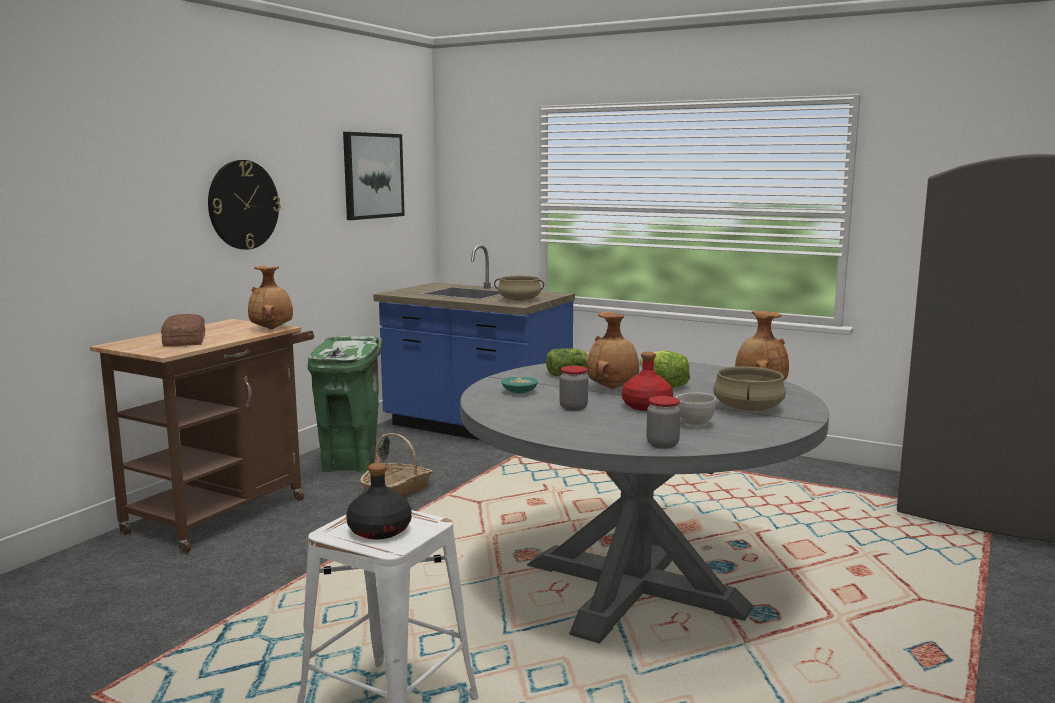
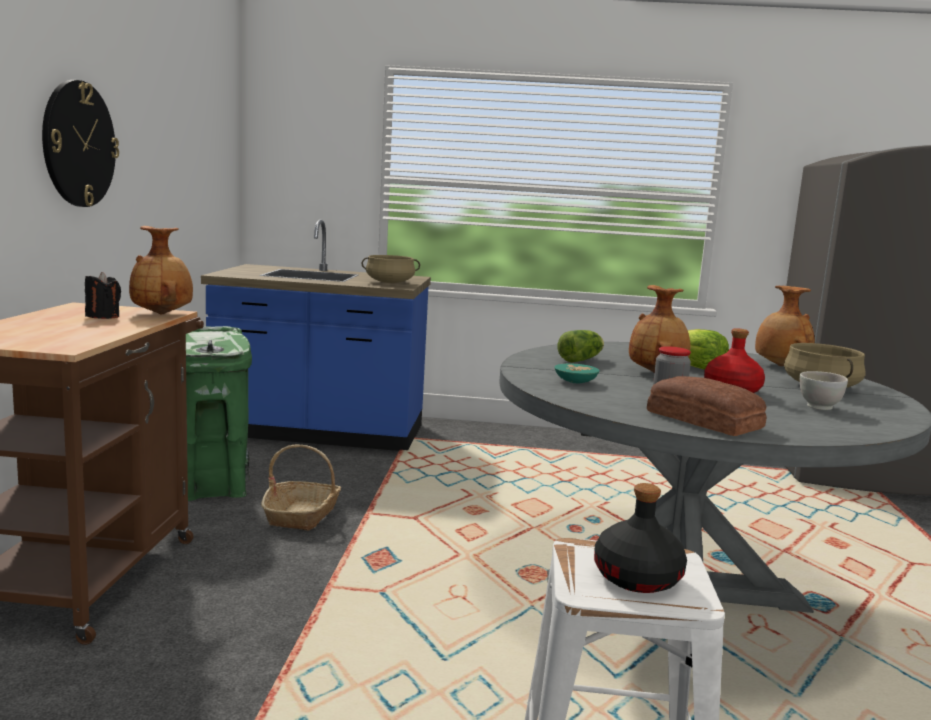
camera: 25 degrees left, 0 degrees up
(186, 340) = (61, 329): bread -> bread (704, 419)
(230, 330) = (103, 316): none -> black candle
(372, 175) = (195, 127): picture -> none
(662, 444) = (842, 431): jar -> none

